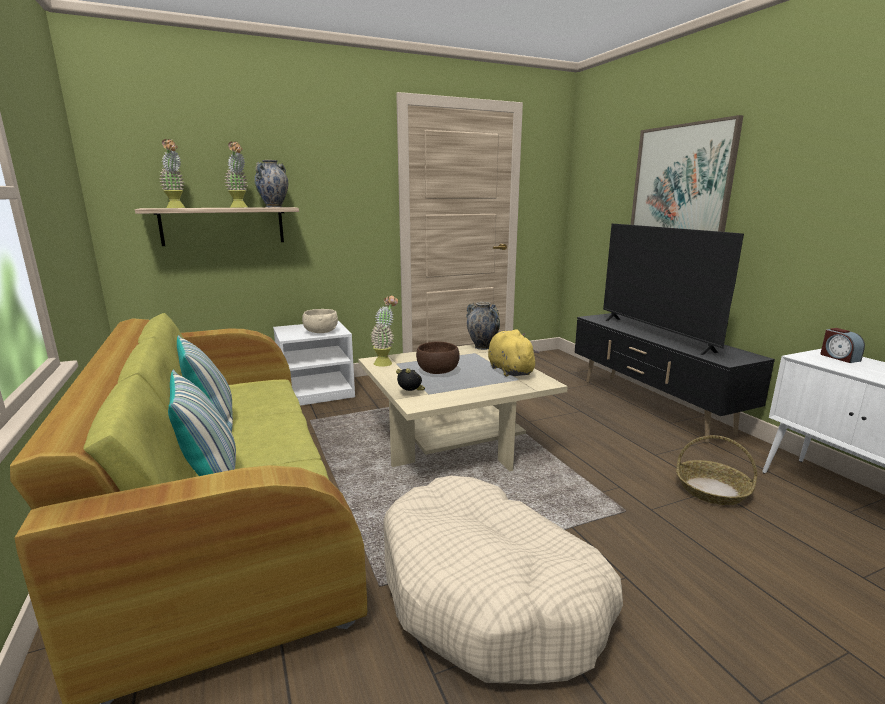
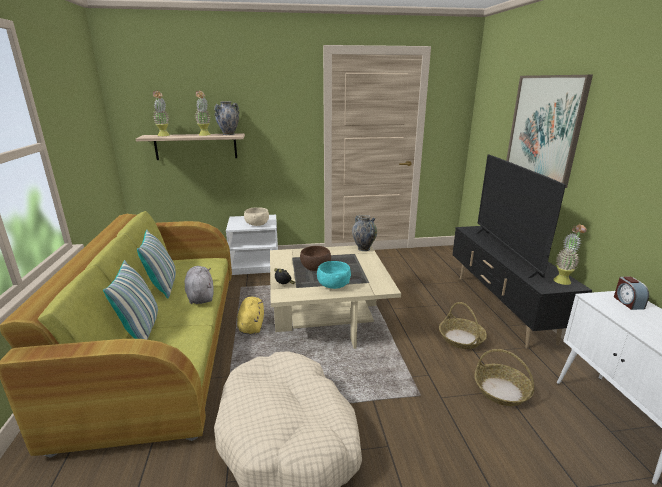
camera: 15 degrees right, 5 degrees up
(280, 425) = (200, 296): none -> grey plush toy
(385, 362) = (286, 255): potted plant -> potted plant (563, 279)
(476, 387) = (333, 285): none -> turquoise bowl
(509, 370) = (368, 273): yellow plush toy -> yellow plush toy (251, 325)
(630, 442) = (461, 338): none -> basket

